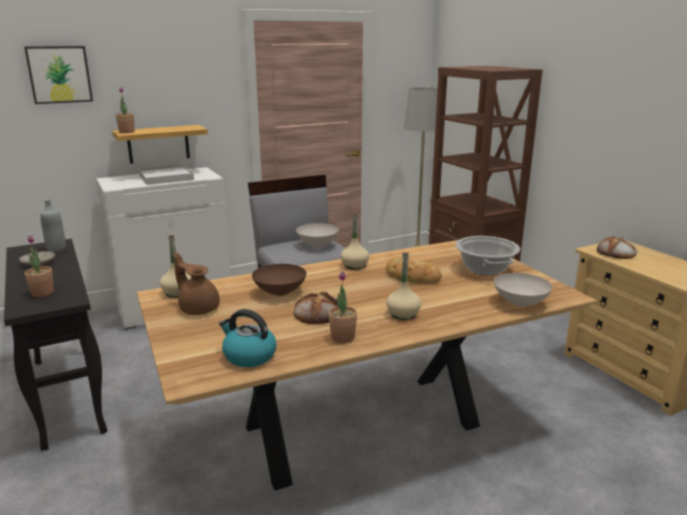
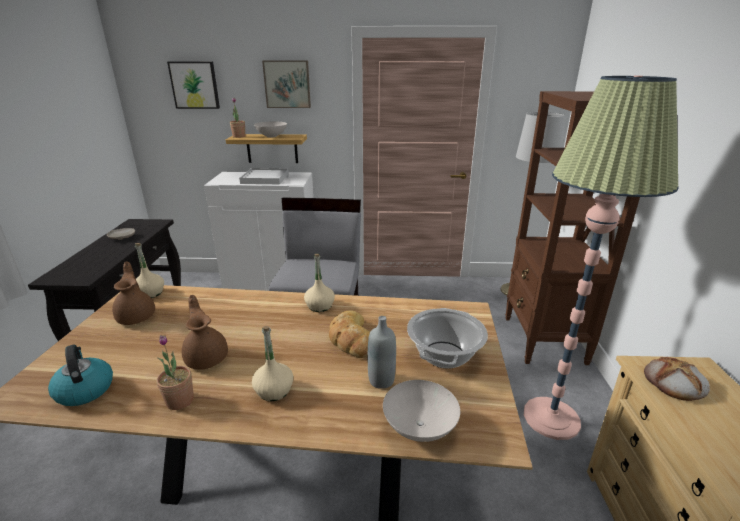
camera: 30 degrees right, 5 degrees up
(42, 293) = (82, 266): potted plant -> none
(56, 249) = (150, 227): grey bottle -> grey bottle (381, 380)
(175, 70) = (287, 84): none -> picture
(280, 292) = (216, 319): brown bowl -> none
(318, 245) = (329, 270): white bowl -> white bowl (271, 136)
(318, 313) = (207, 357): bread -> brown teapot
(518, 332) = (551, 418): none -> floor lamp

